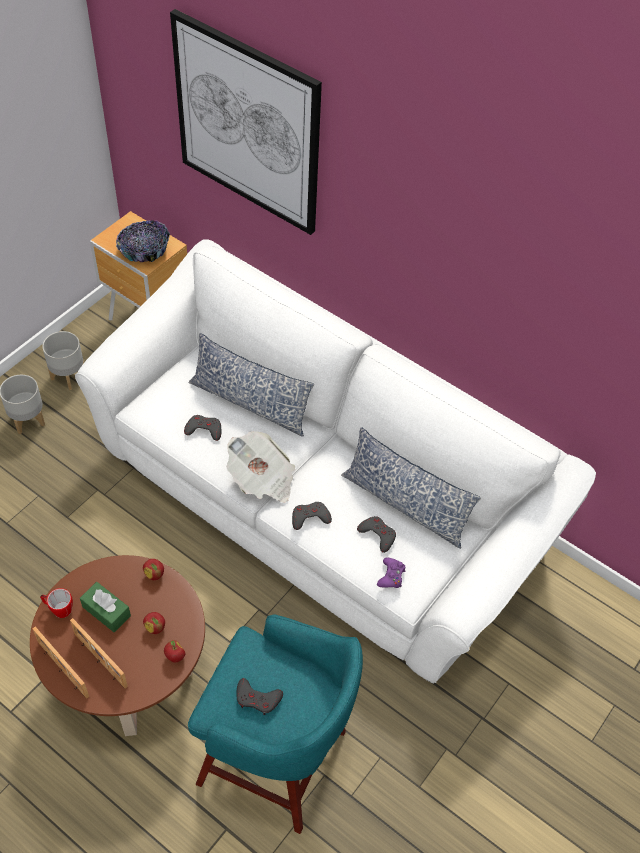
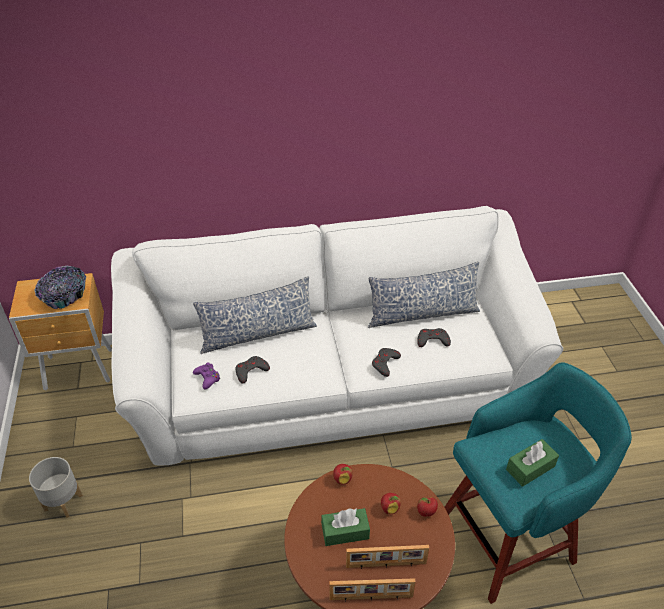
camera: 45 degrees left, 10 degrees down
(59, 609) = (312, 564): mug -> none
(69, 376) = (59, 448): grey planter -> none
(247, 124) = (137, 110): picture -> none
(257, 699) = (530, 468): grey game controller -> green tissue box
(262, 479) = (326, 368): newspaper -> none
(391, 576) = (470, 354): purple game controller -> purple game controller (207, 378)

